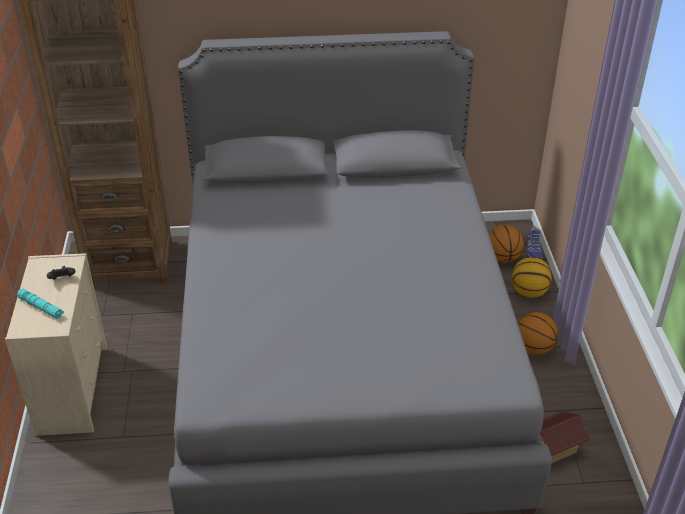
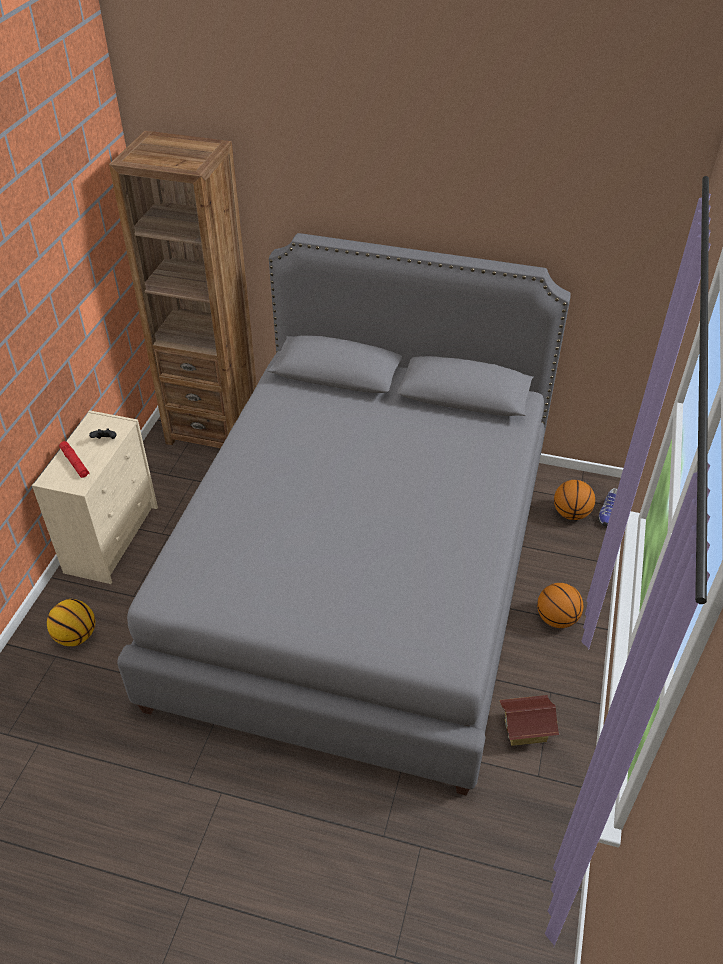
camera: 20 degrees right, 5 degrees up
(41, 307) = (75, 463): turquoise flashlight -> red flashlight
(529, 292) = (581, 557): basketball -> basketball (76, 636)

